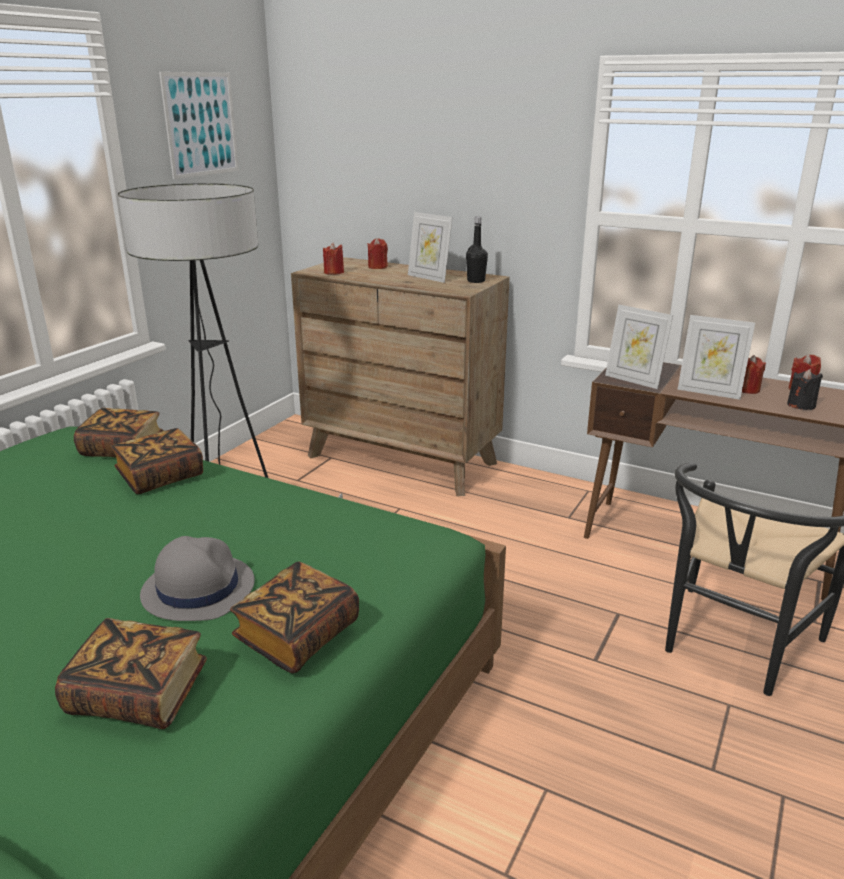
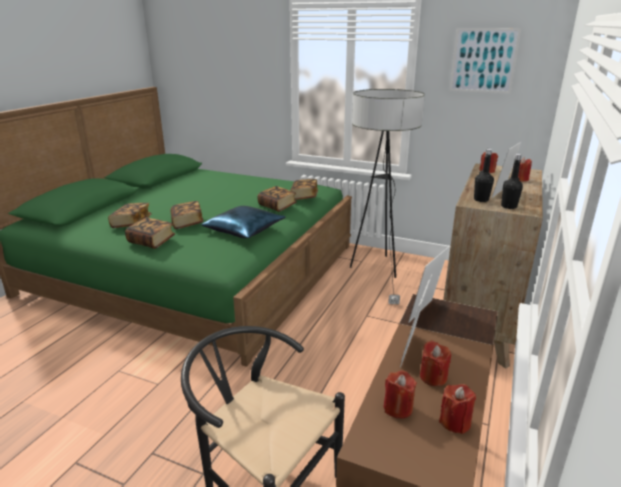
camera: 85 degrees right, 0 degrees up
(198, 588) = (187, 223): grey hat -> book
(278, 512) = (244, 229): none -> blue pillow
(450, 286) = (481, 199): none -> black bottle
(801, 405) = (398, 408): black candle -> red candle

